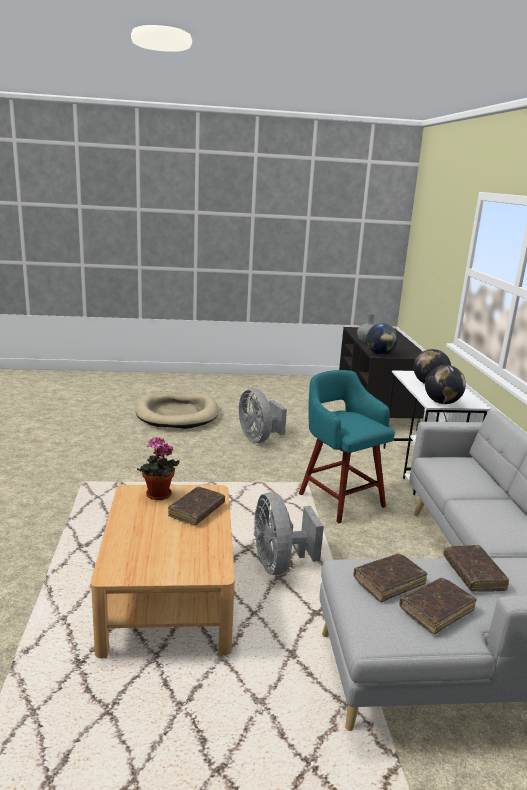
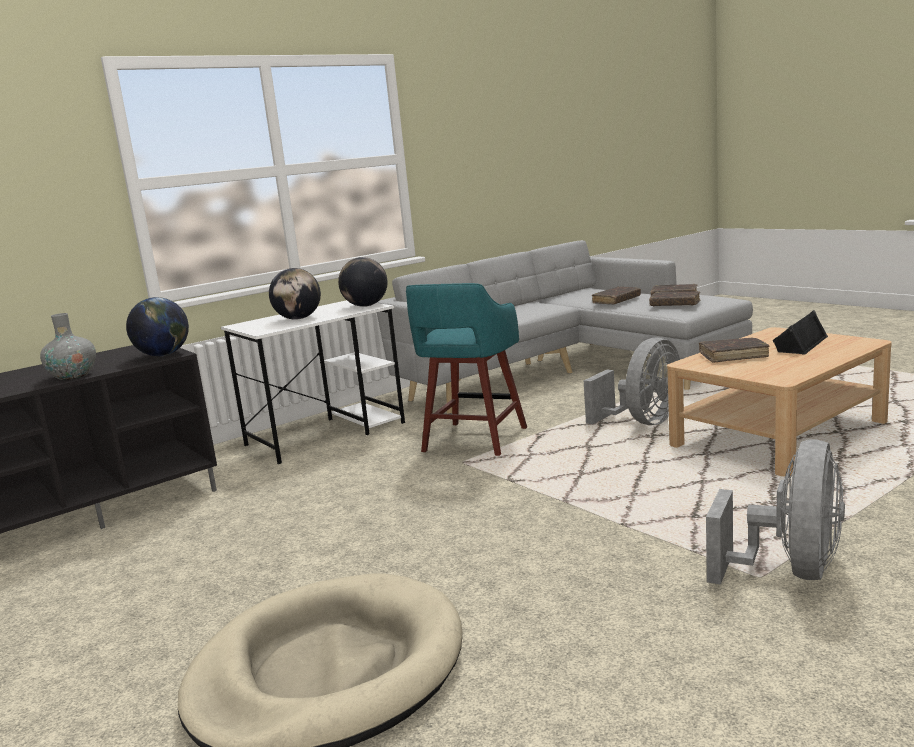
camera: 120 degrees left, 5 degrees down
(158, 496) = (755, 370): potted plant -> none
(168, 549) = (799, 344): none -> black speaker
(258, 438) = (357, 537): grey fan -> grey fan (790, 571)

